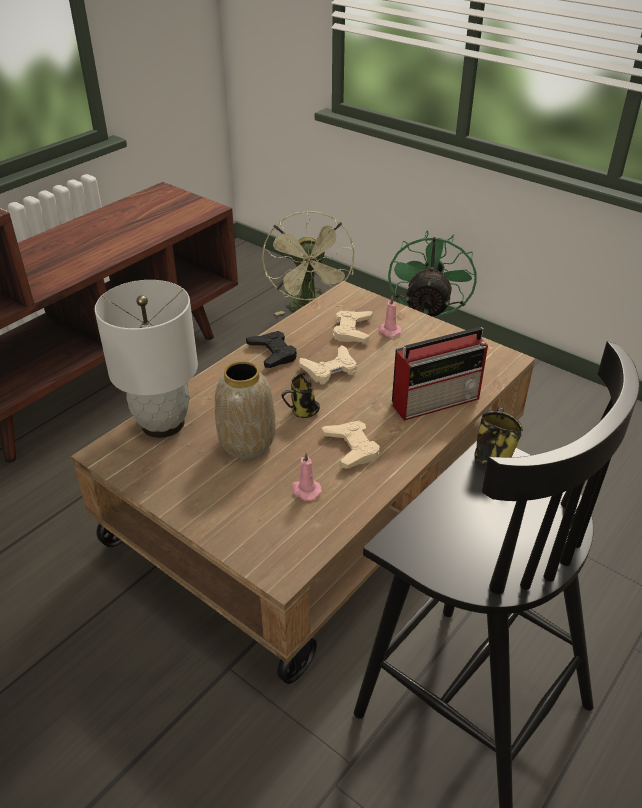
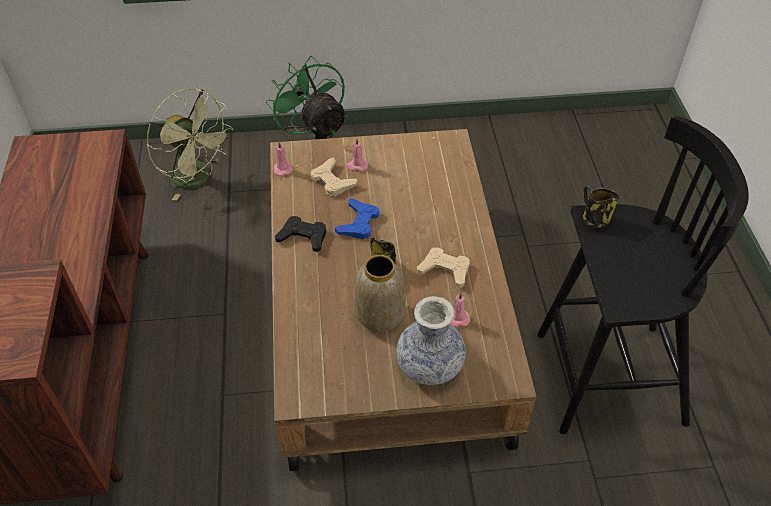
camera: 45 degrees left, 10 degrees up
(163, 423) = (304, 346): white table lamp -> none
(230, 507) = (429, 366): none -> vase
(326, 301) = (282, 168): none -> pink candle
(330, 370) = (358, 223): beige game controller -> blue game controller
(437, 401) = (451, 200): radio -> none

